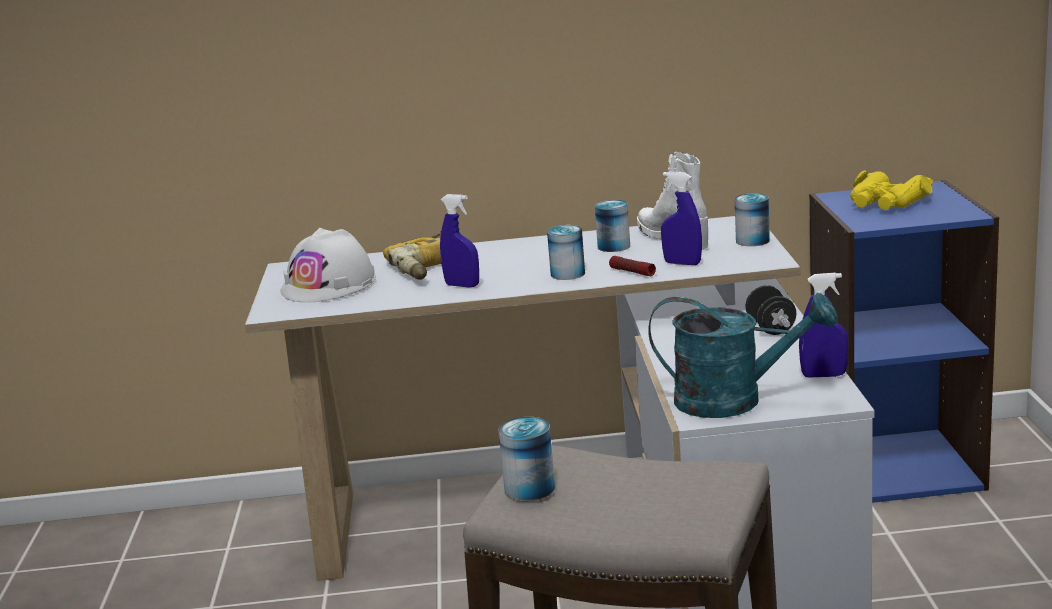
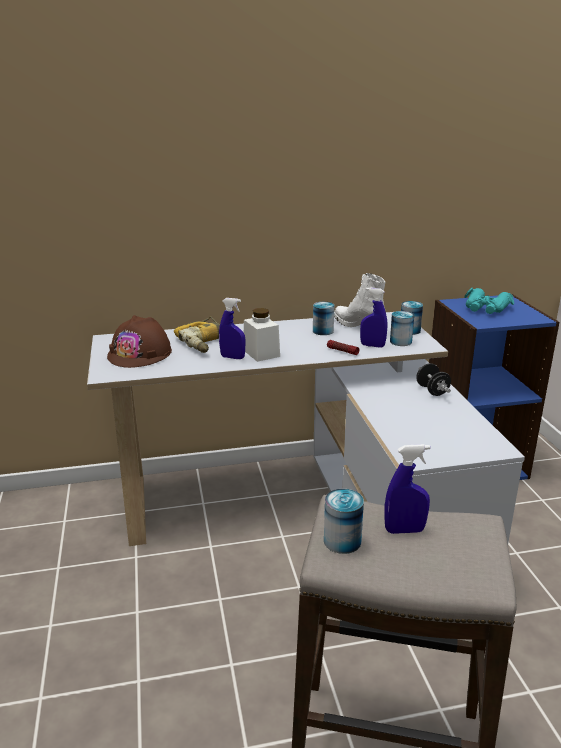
camera: 10 degrees left, 5 degrees up
(329, 285) = (140, 353): white hard hat -> brown hard hat
(507, 279) = (261, 353): none -> white jar
(567, 274) = (300, 351): can -> can (400, 342)
(734, 400) = (431, 447): turquoise watering can -> none
(823, 375) = (481, 428): blue spray bottle -> blue spray bottle (404, 530)
(886, 203) = (486, 308): yellow binoculars -> turquoise binoculars

